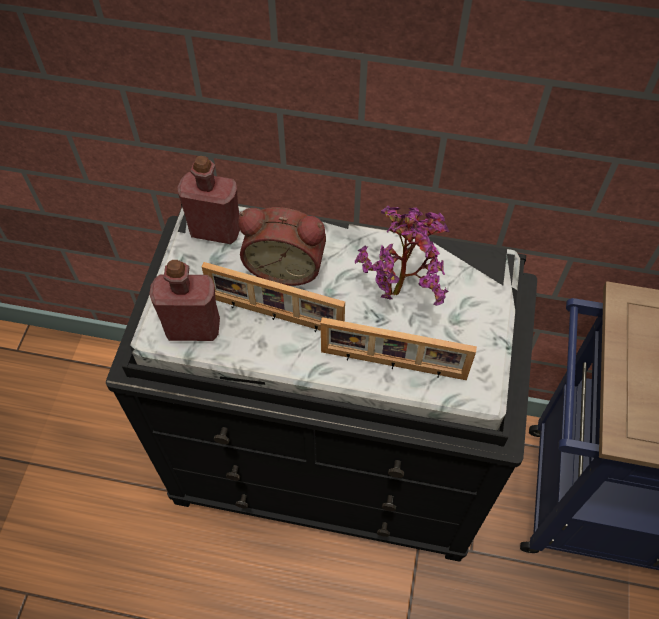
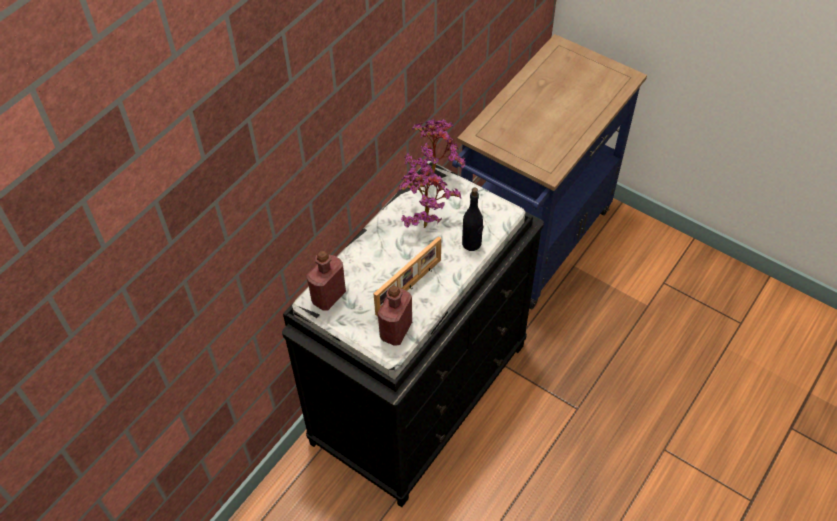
camera: 65 degrees left, 5 degrees down
(286, 265) = (376, 270): alarm clock -> none
(393, 365) = (471, 243): picture frame -> black bottle
(495, 267) = (434, 173): none -> potted plant

